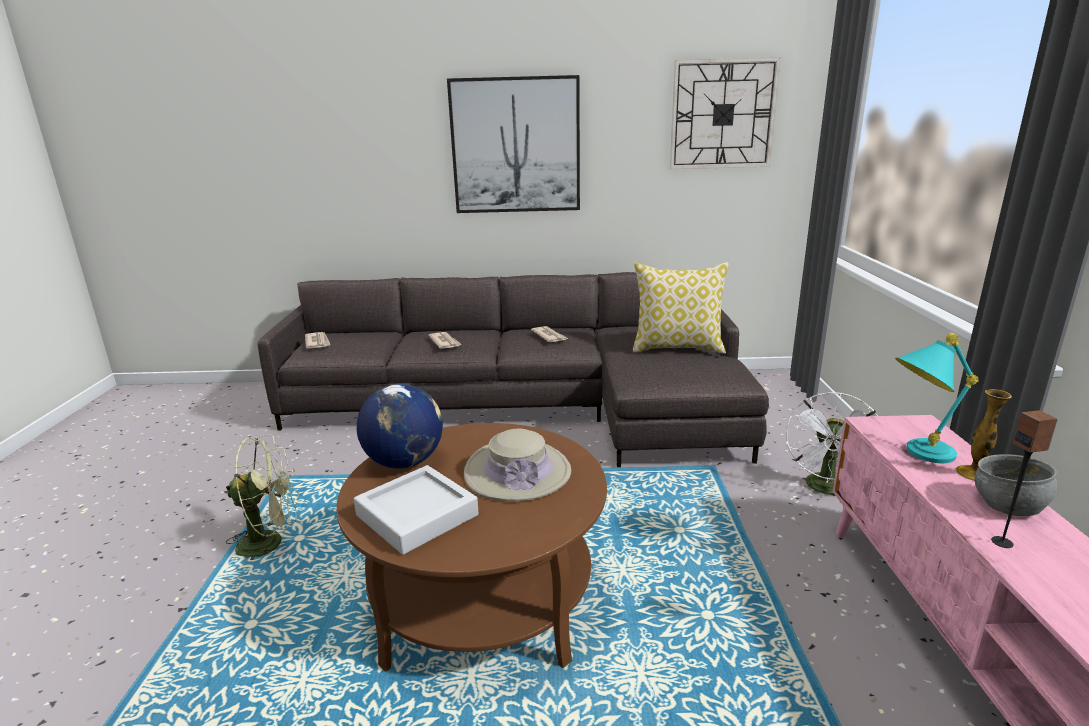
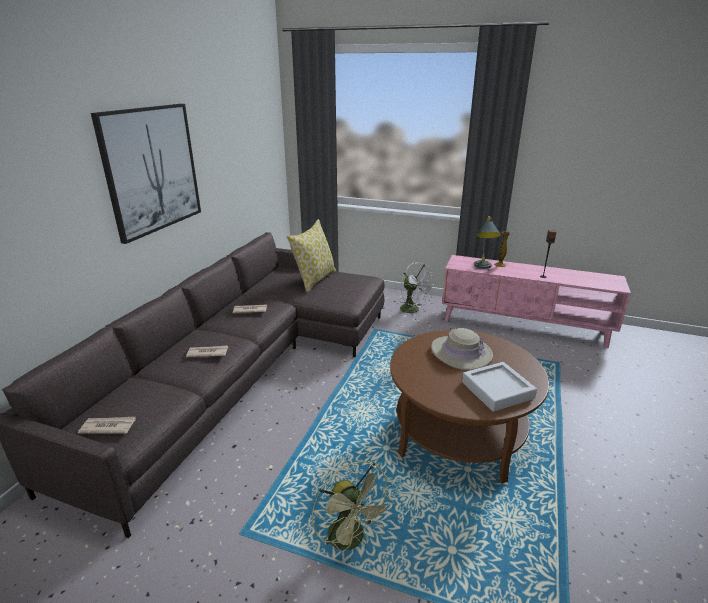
camera: 70 degrees left, 5 degrees up
(271, 543) = (351, 540): green fan -> green fan turned 135 degrees clockwise
(404, 462) = (433, 388): globe -> none
(722, 114) = (249, 126): wall clock -> none
(916, 454) = (483, 267): turquoise table lamp -> grey table lamp
(1008, 506) = (522, 268): grey bowl -> none

